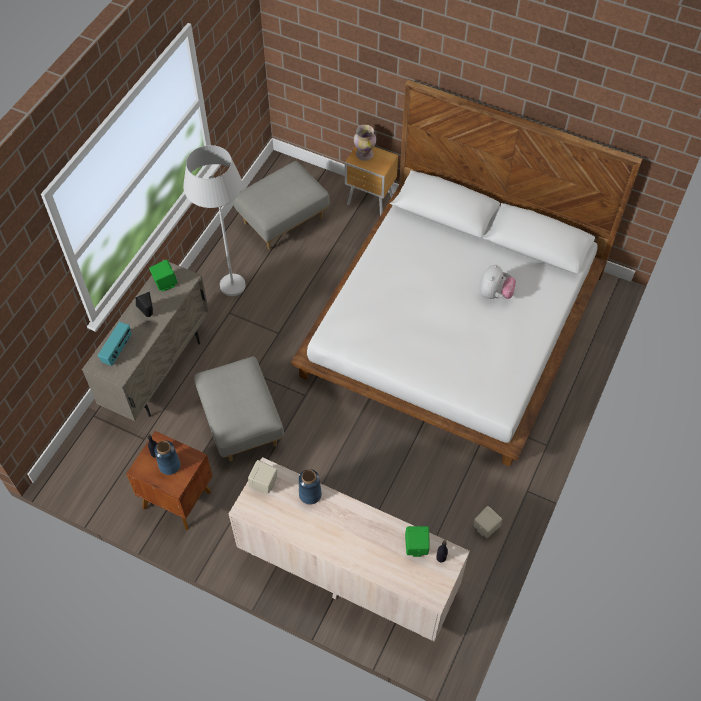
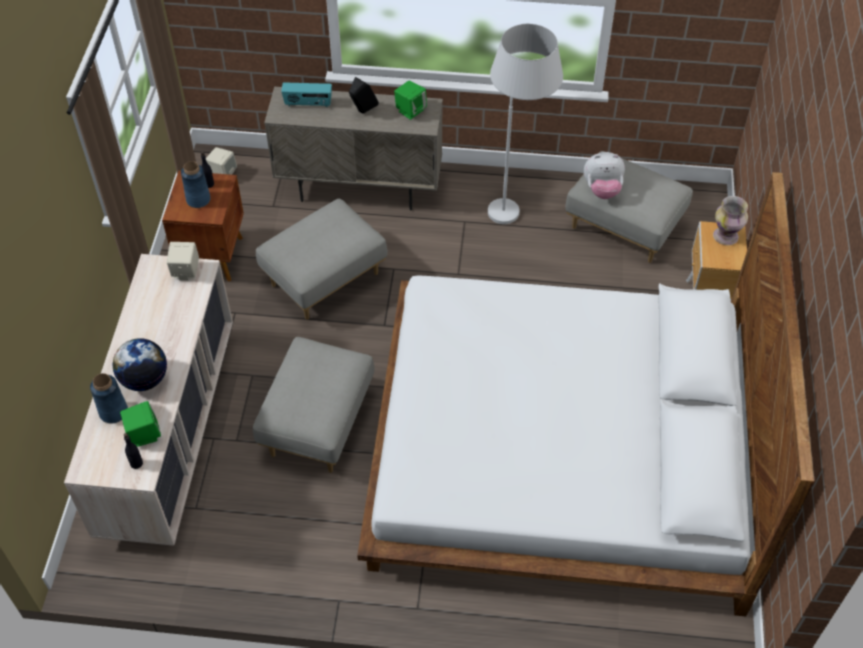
camera: 70 degrees right, 5 degrees down
(310, 494) = (184, 316): blue vase -> blue vase (113, 412)
(363, 536) = (144, 379): none -> globe
(377, 464) = (317, 423): none -> grey ottoman
(485, 528) = (269, 564): beige speaker -> beige speaker (223, 173)
(494, 294) = (581, 444): plush toy -> plush toy (602, 190)

